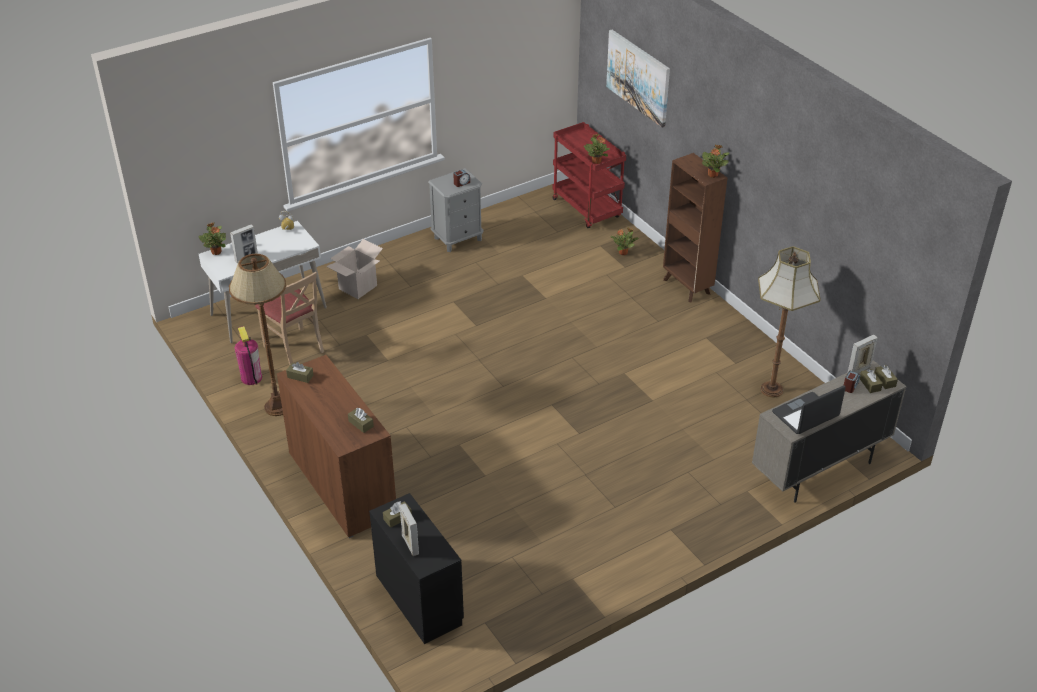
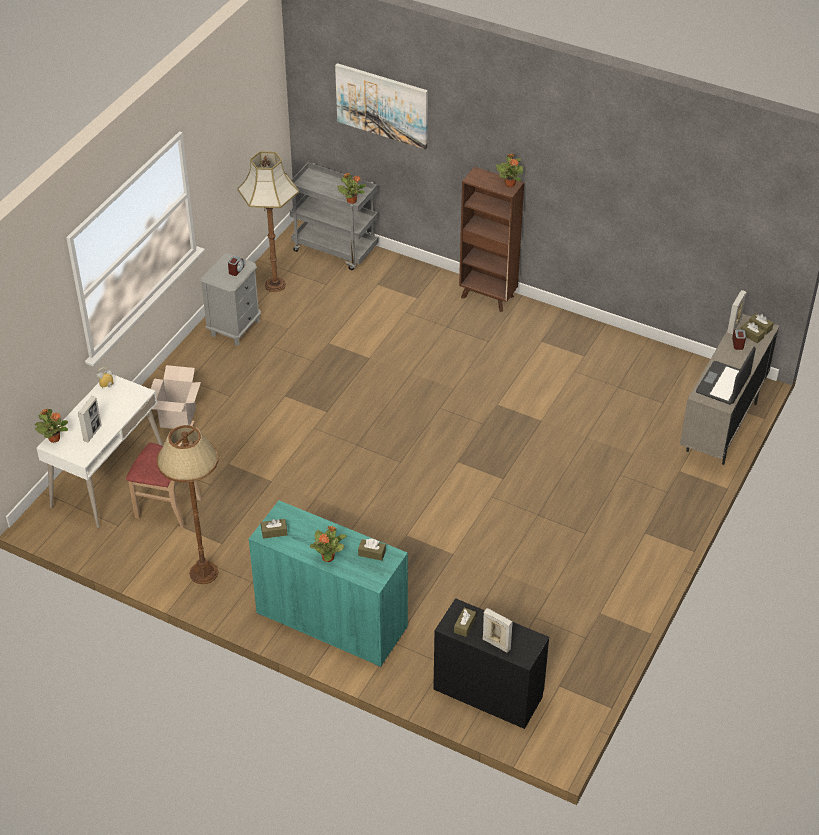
camera: 30 degrees left, 5 degrees up
(251, 378) = (151, 555): fire extinguisher -> none
(342, 484) = (332, 620): brown cabinet -> turquoise cabinet
(587, 209) = (336, 250): red cart -> grey cart
(623, 252) = (404, 283): potted plant -> potted plant (328, 557)
(772, 389) = (632, 368): floor lamp -> floor lamp (276, 284)

